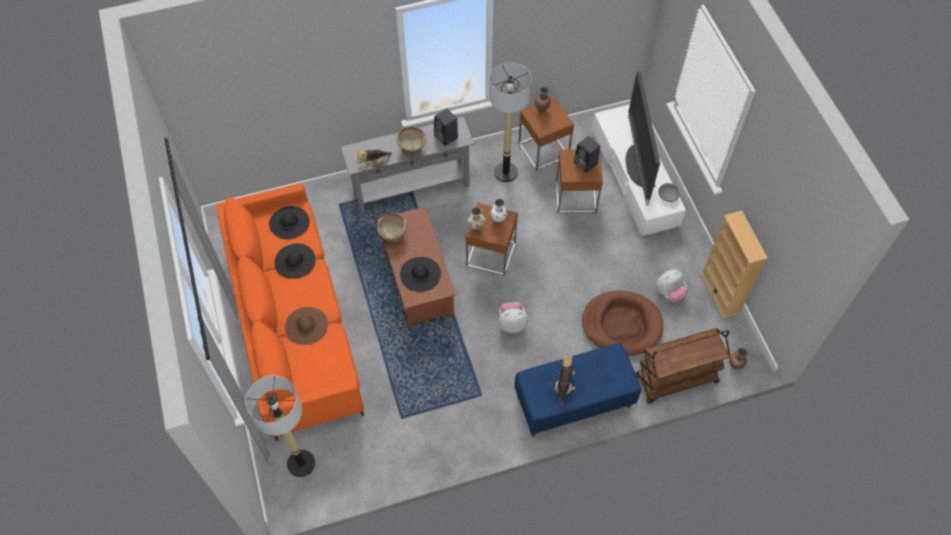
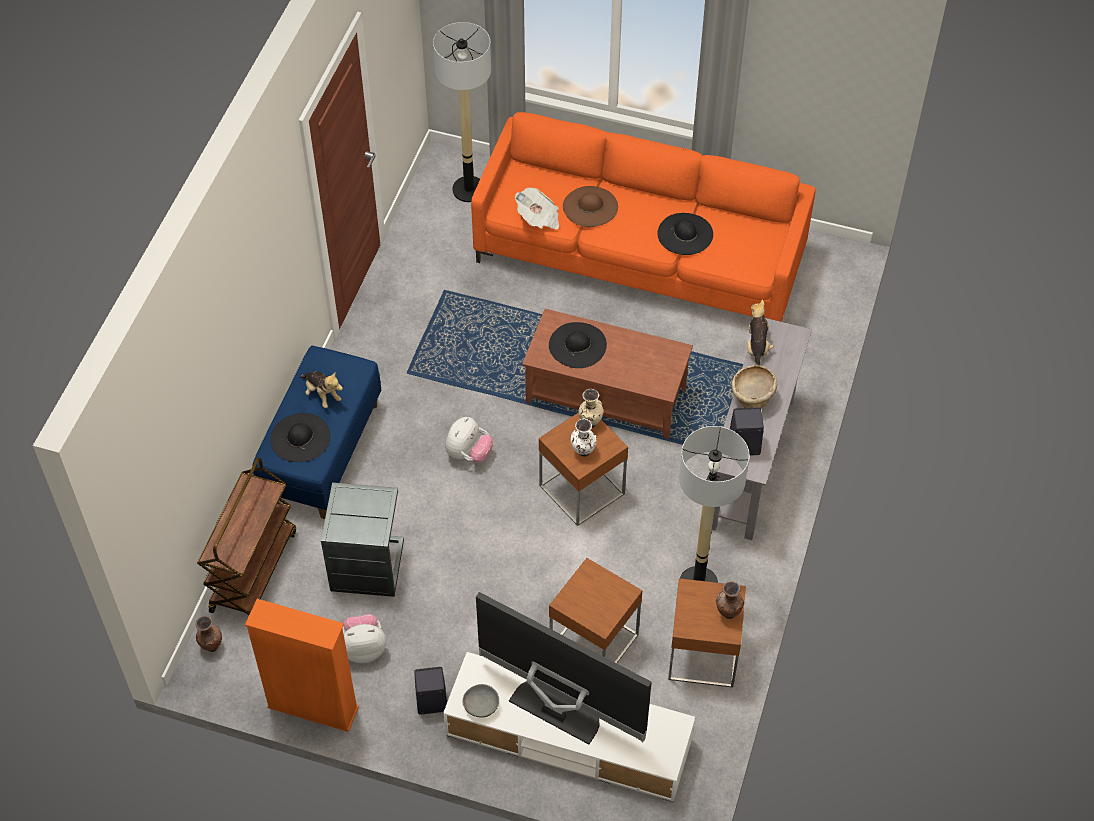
camera: 125 degrees right, 5 degrees down
(289, 222) = (745, 252): black hat -> black hat (300, 438)
(337, 349) = (538, 218): none -> newspaper
(393, 235) = (654, 348): beige bowl -> none
(586, 163) = (593, 605): black speaker -> black speaker (430, 702)
(621, 324) = (369, 564): brown dog bed -> grey side table
(669, 293) = (364, 648): plush toy -> plush toy turned 75 degrees clockwise
(720, 293) = (313, 707): beige bookcase -> orange bookcase

